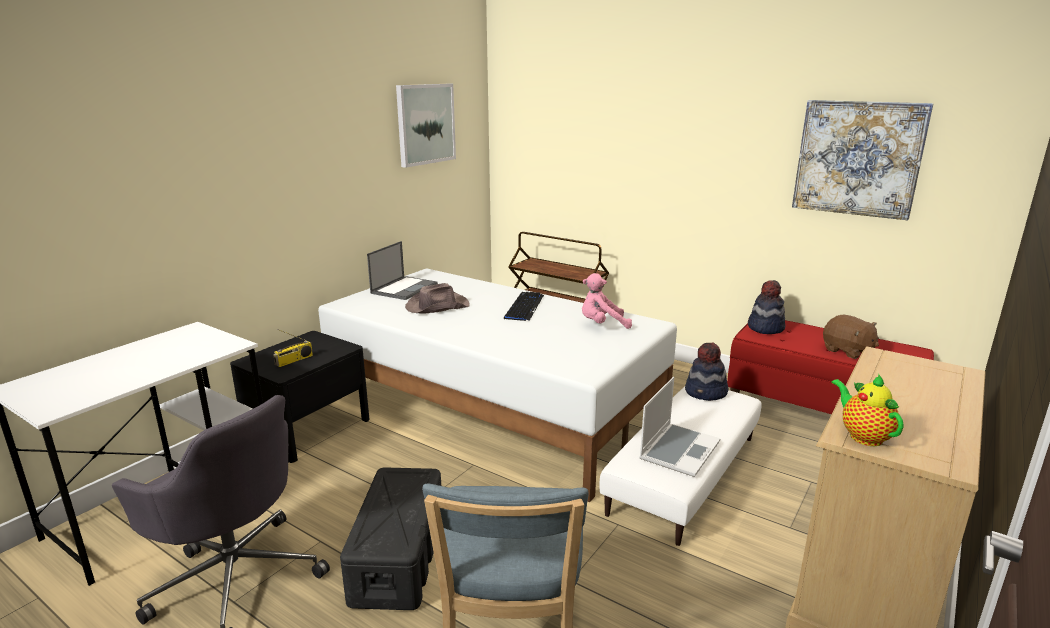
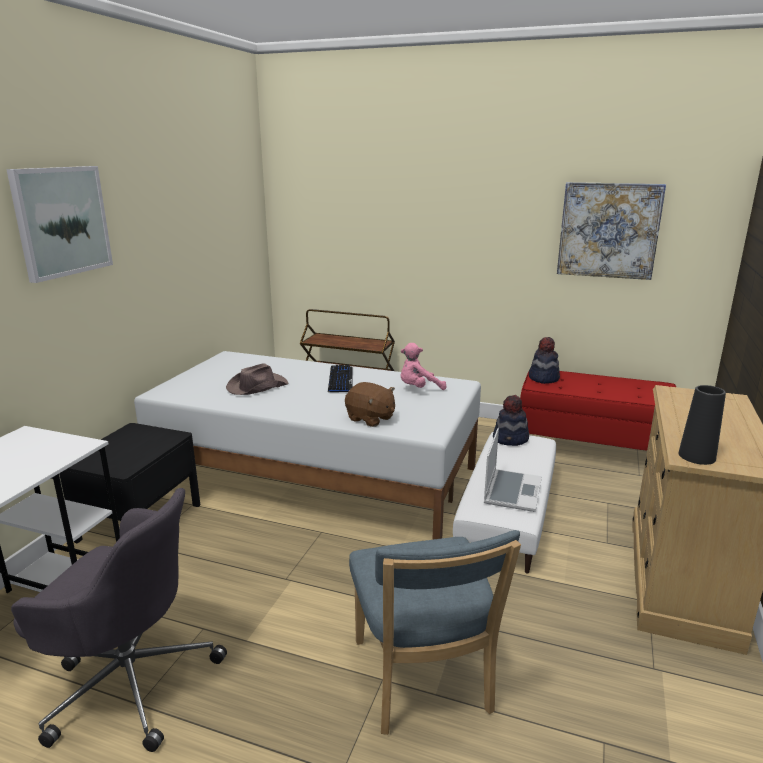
camera: 15 degrees left, 0 degrees up
(294, 360) = (127, 455): radio -> none
(399, 556) = (287, 627): black storage box -> none
(404, 288) = (214, 372): laptop -> none
(425, 124) = (215, 210): picture -> picture (61, 221)
(847, 351) = (614, 391): brown plush toy -> brown plush toy (370, 419)
(862, 436) = (696, 456): teapot -> black vase

